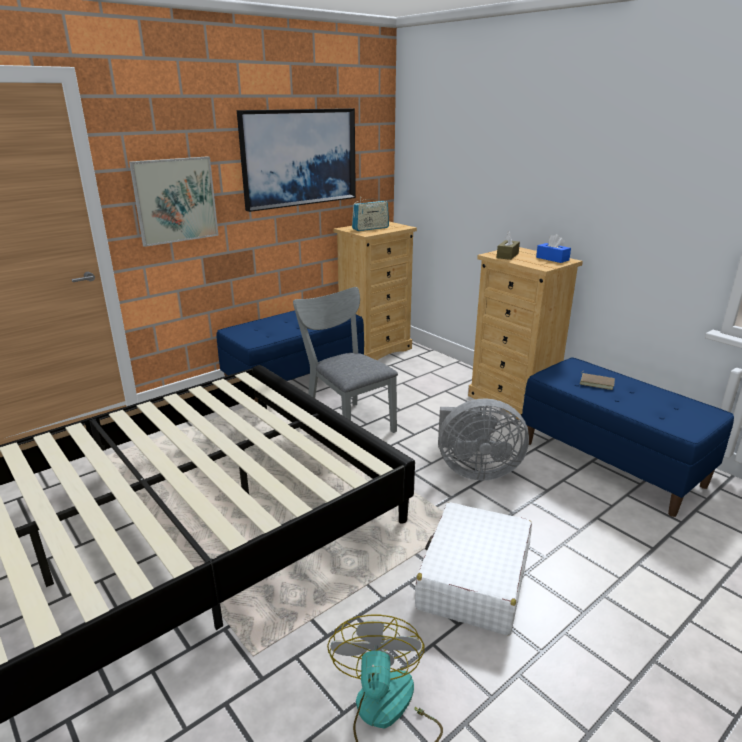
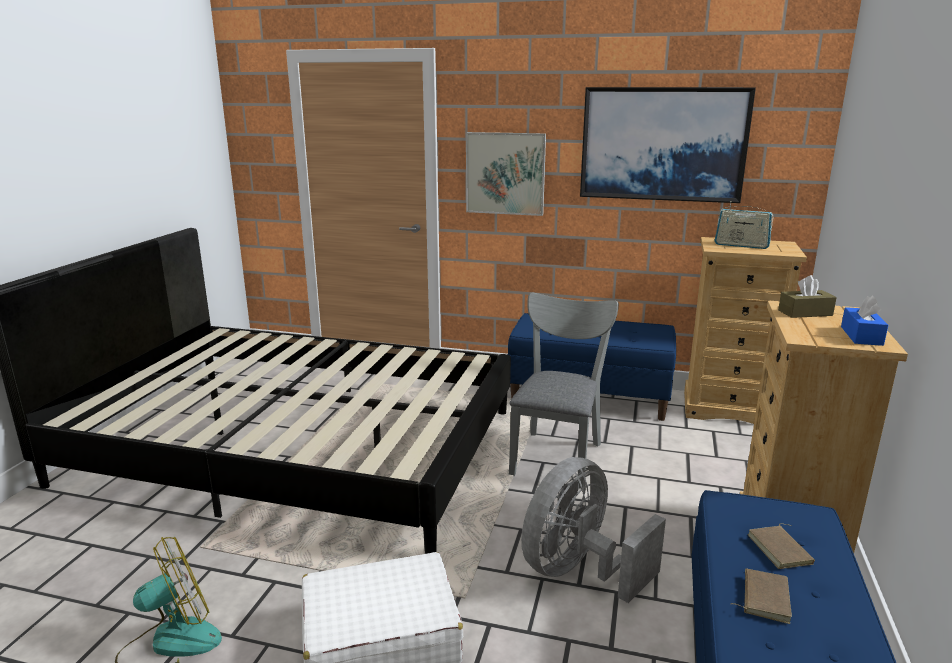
camera: 55 degrees right, 5 degrees down
(475, 470) = (579, 571): grey fan -> grey fan turned 75 degrees clockwise
(630, 403) = (763, 597): none -> brown book

